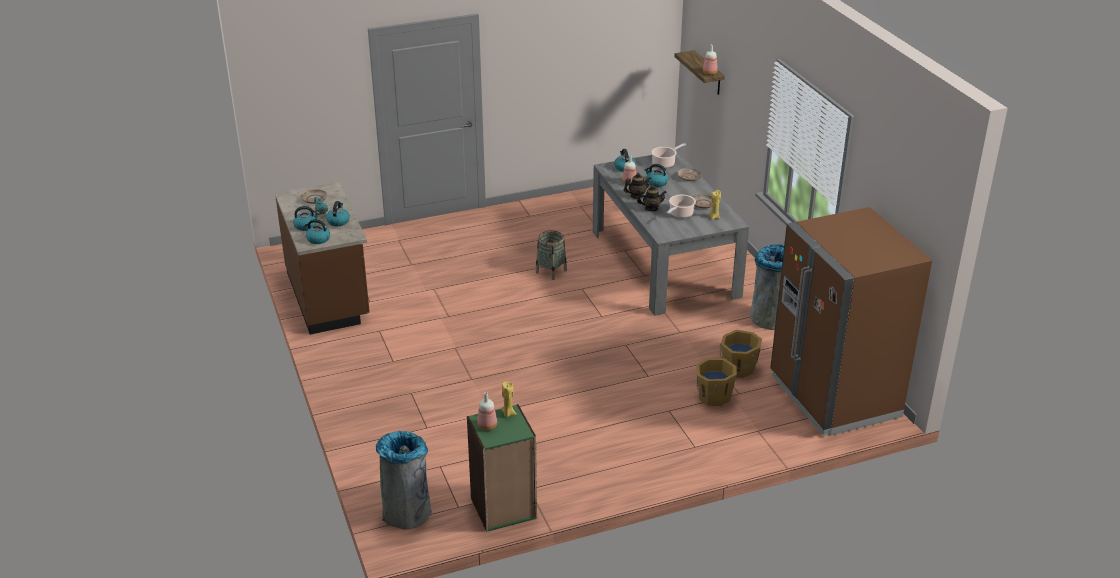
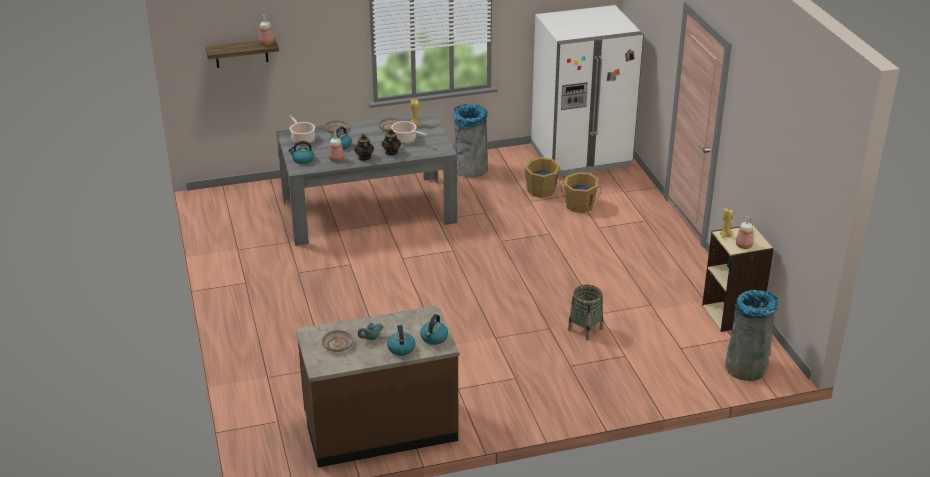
camera: 85 degrees left, 0 degrees up
(338, 221) = (395, 325): kettle -> none
(503, 509) = (732, 315): green bookcase -> beige bookcase
(551, 271) = (366, 274): basket -> basket (585, 329)
(834, 396) = (581, 156): brown fridge -> white fridge

